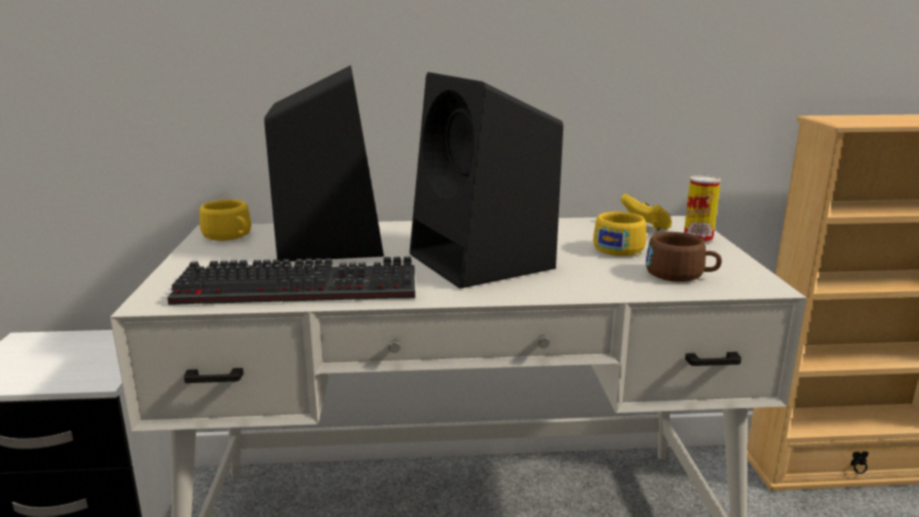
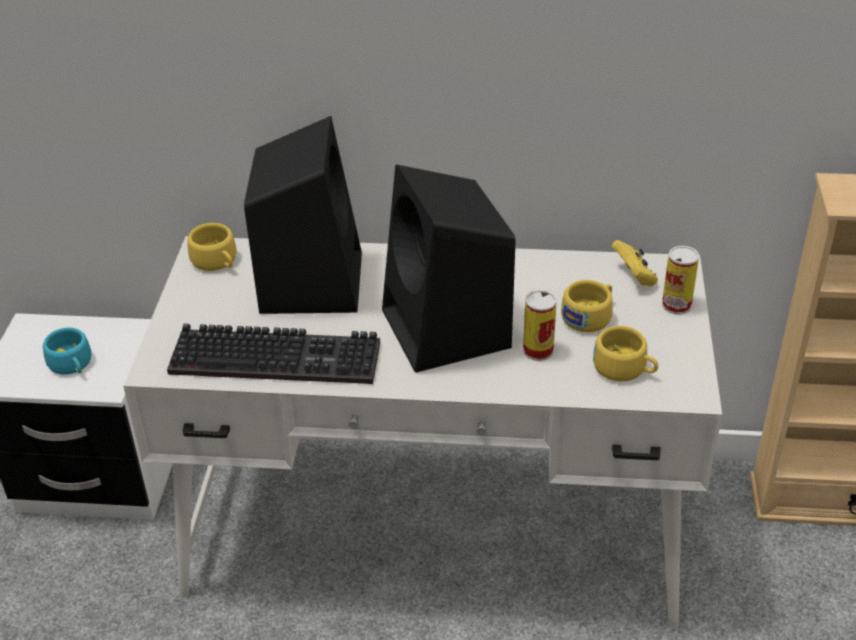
camera: 10 degrees right, 20 degrees up
(64, 365) = (72, 365): none -> turquoise cup
(584, 269) = (538, 350): none -> can
(681, 275) = (625, 369): brown cup -> yellow cup

